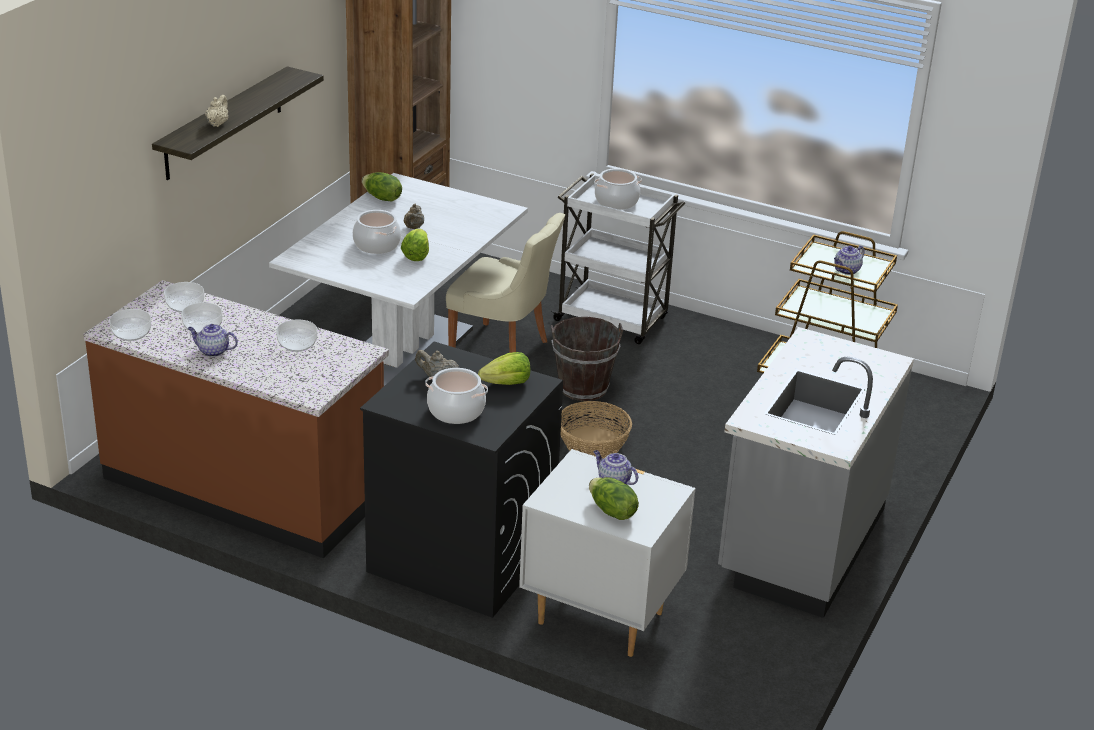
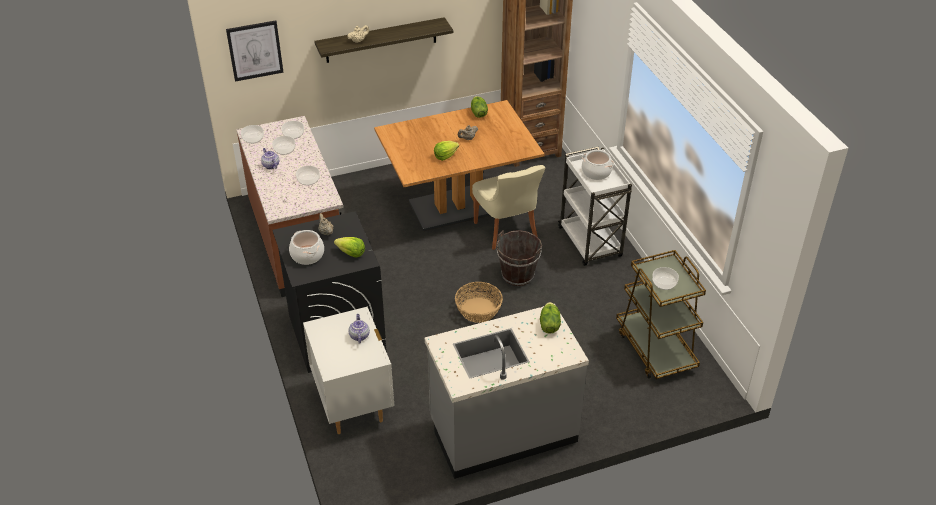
camera: 45 degrees right, 10 degrees up
(83, 181) = (255, 50): none -> picture
(376, 245) = (436, 140): cooking pot -> none
(403, 351) = (458, 206): white dining table -> brown dining table
(611, 511) = (334, 351): lettuce -> lettuce (549, 325)
(846, 270) = (664, 283): teapot -> bowl

